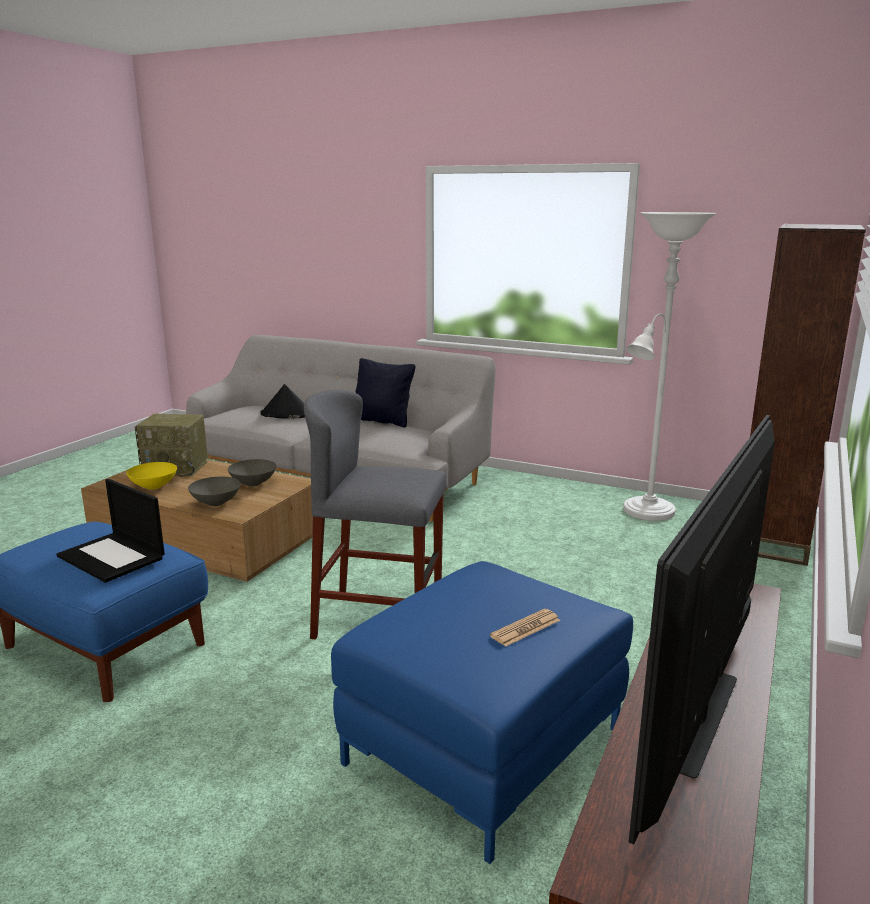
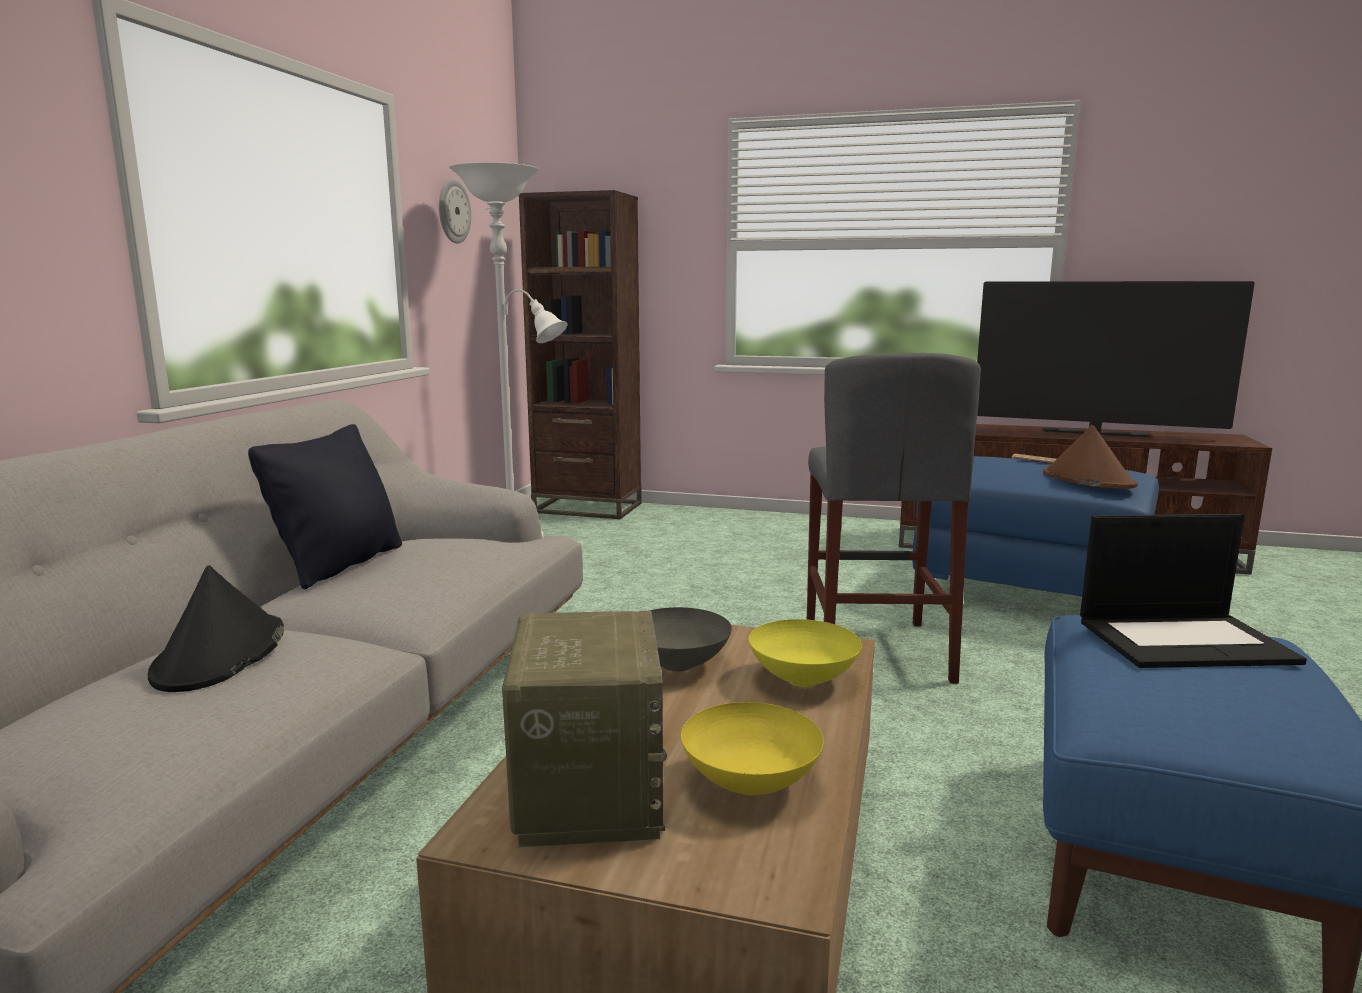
camera: 100 degrees left, 5 degrees down
(113, 557) = (1185, 640): laptop -> laptop turned 60 degrees clockwise
(215, 503) = (803, 680): grey bowl -> yellow bowl
(418, 622) = (1087, 480): none -> brown hat
(712, 242) = (453, 211): none -> wall clock

